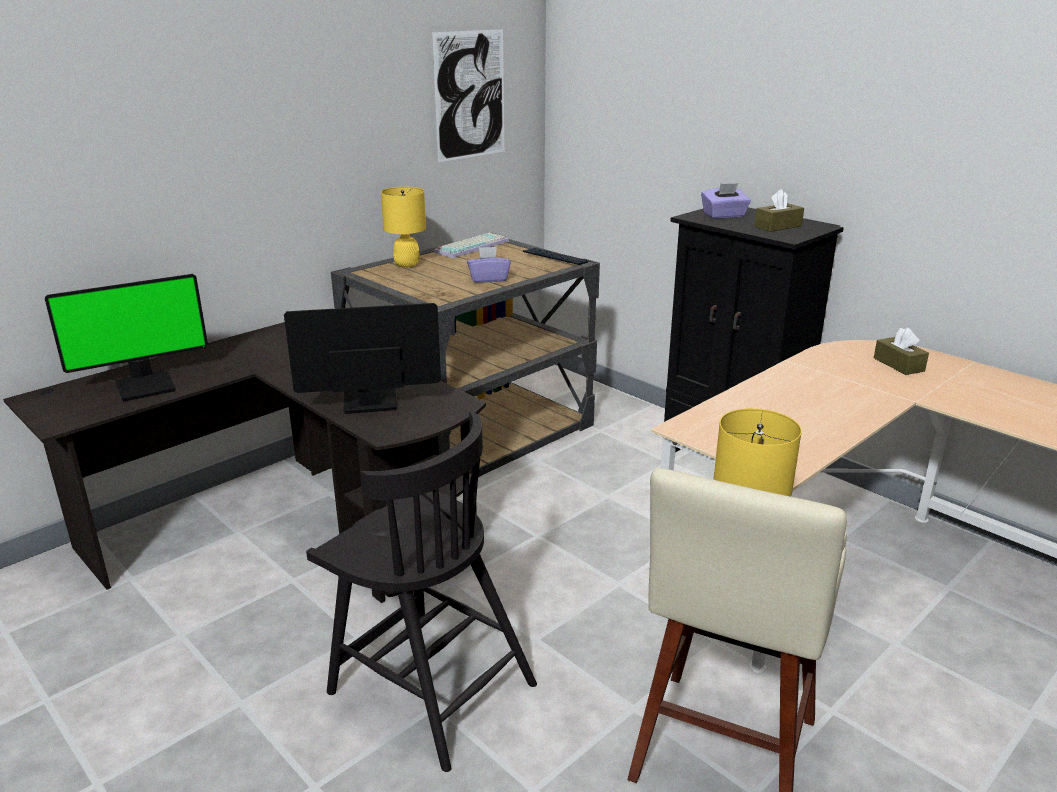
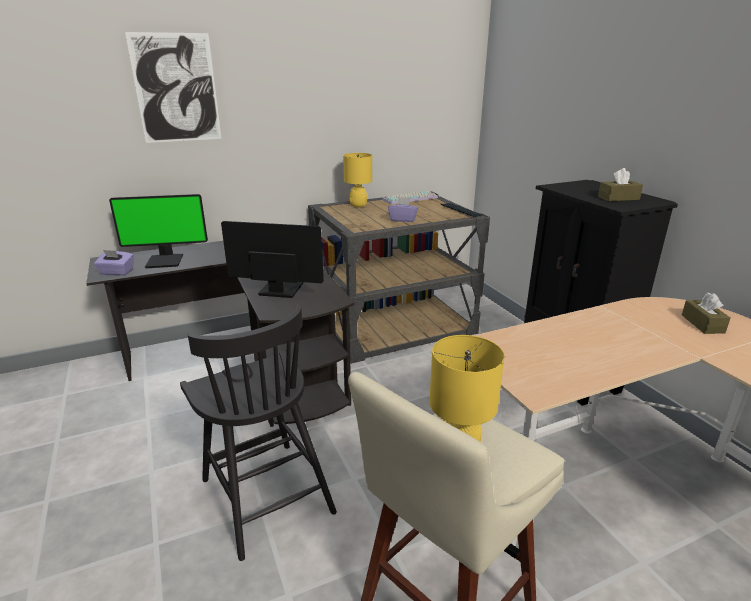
camera: 20 degrees right, 0 degrees up
(470, 95) = (421, 94): picture -> picture (176, 88)
(724, 216) = (580, 188): purple tissue box -> purple tissue box (116, 272)

